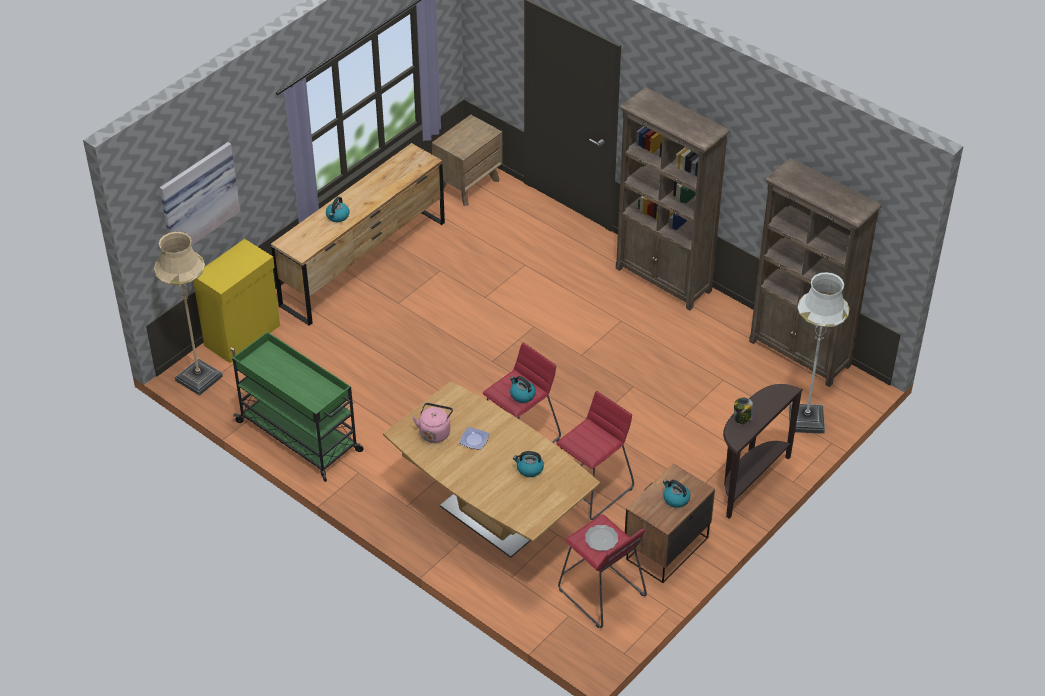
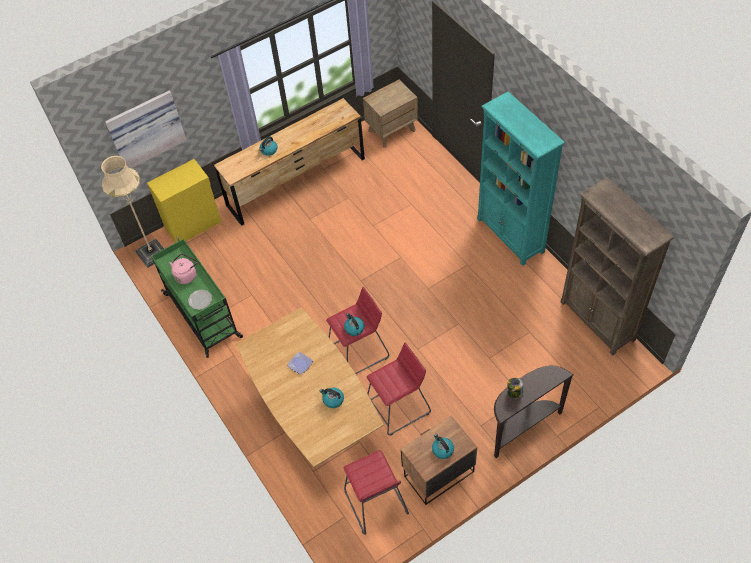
camera: 20 degrees right, 10 degrees up
(435, 432) = (273, 350): pink kettle -> pink kettle (186, 275)
(601, 539) = (371, 474): plate -> plate (200, 300)
(664, 280) = (510, 236): brown bookcase -> turquoise bookcase
(806, 420) = (584, 382): white floor lamp -> none

